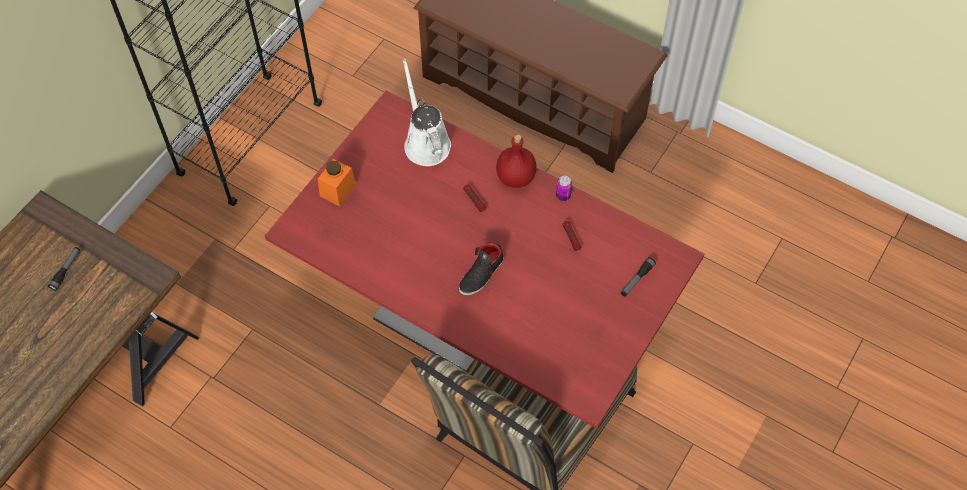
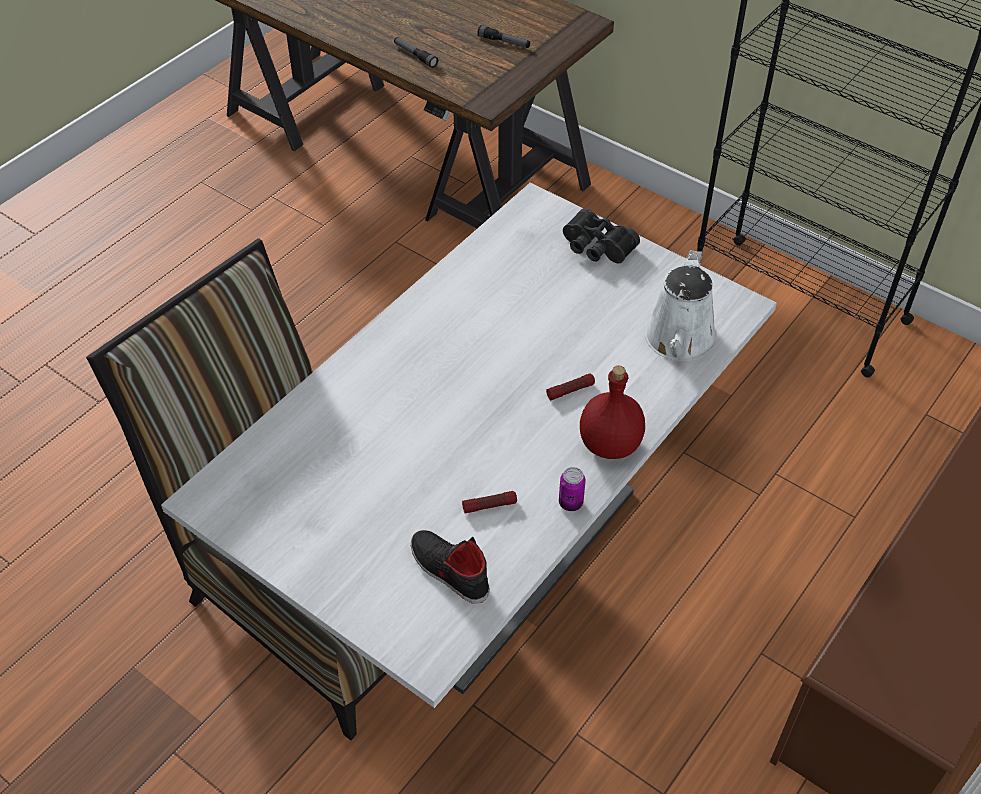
camera: 95 degrees right, 10 degrees down
(337, 190) = (596, 248): orange jar -> black binoculars
(425, 142) = (679, 341): white watering can -> white watering can turned 120 degrees clockwise
(481, 275) = (437, 390): black shoe -> black shoe (448, 570)
(483, 325) = (490, 547): red dining table -> white dining table
(637, 279) = (397, 588): flashlight -> flashlight (415, 56)

